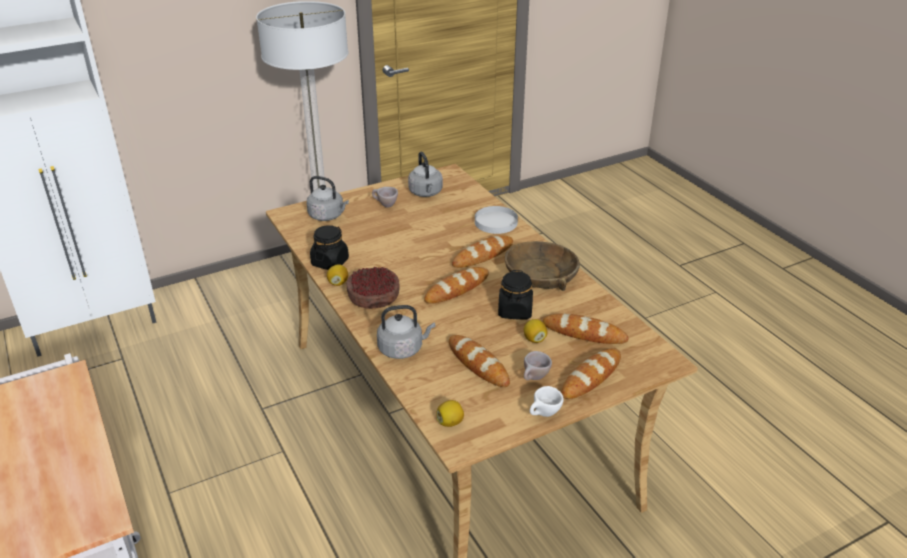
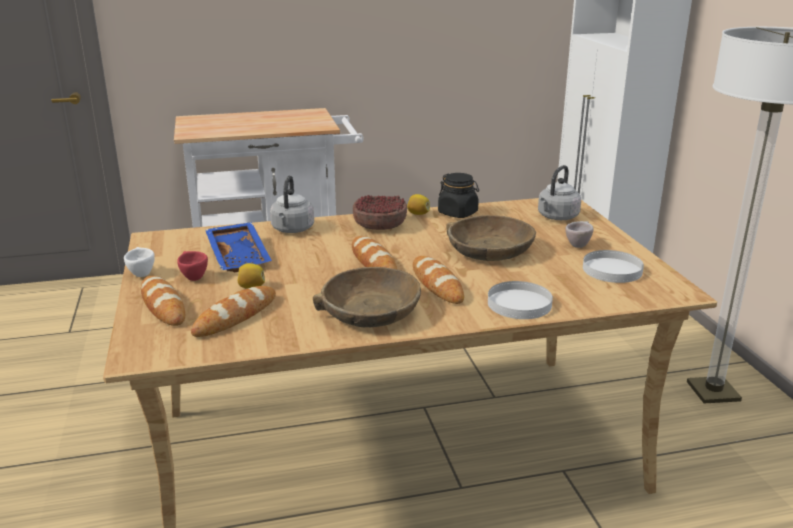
camera: 105 degrees right, 10 degrees down
(412, 240) = (489, 251): none -> brown bowl
(426, 193) = (612, 270): grey kettle -> white plate
(450, 422) = (179, 237): lemon -> none
(478, 364) = (240, 256): bread -> blue tray
(515, 311) = (309, 285): black jar -> none
(534, 379) = (192, 277): beige cup -> red cup

